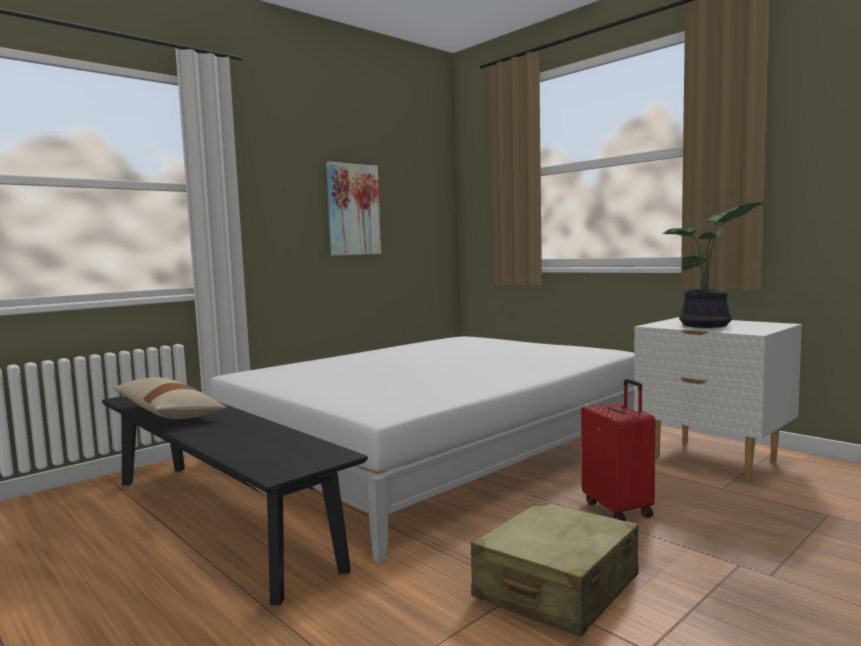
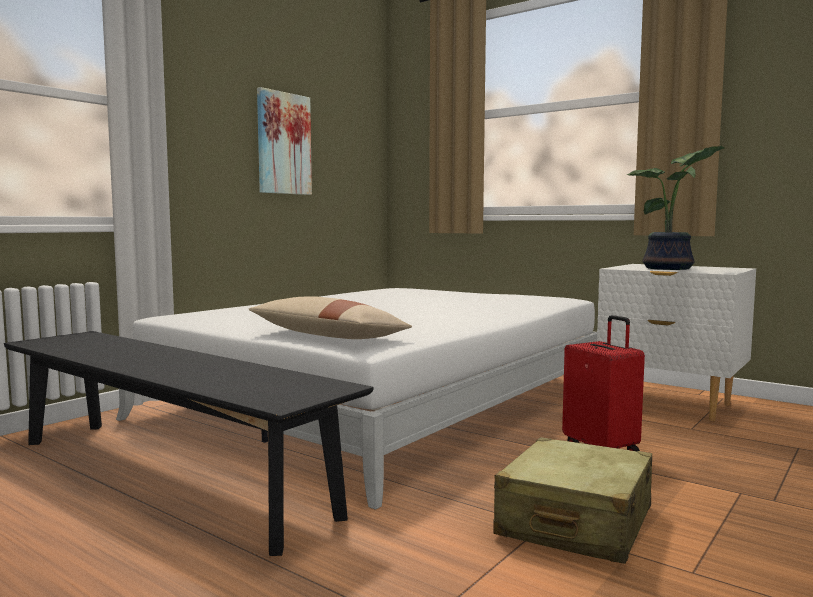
camera: 10 degrees left, 0 degrees up
(168, 413) = (101, 354): beige pillow -> beige pillow (327, 336)

